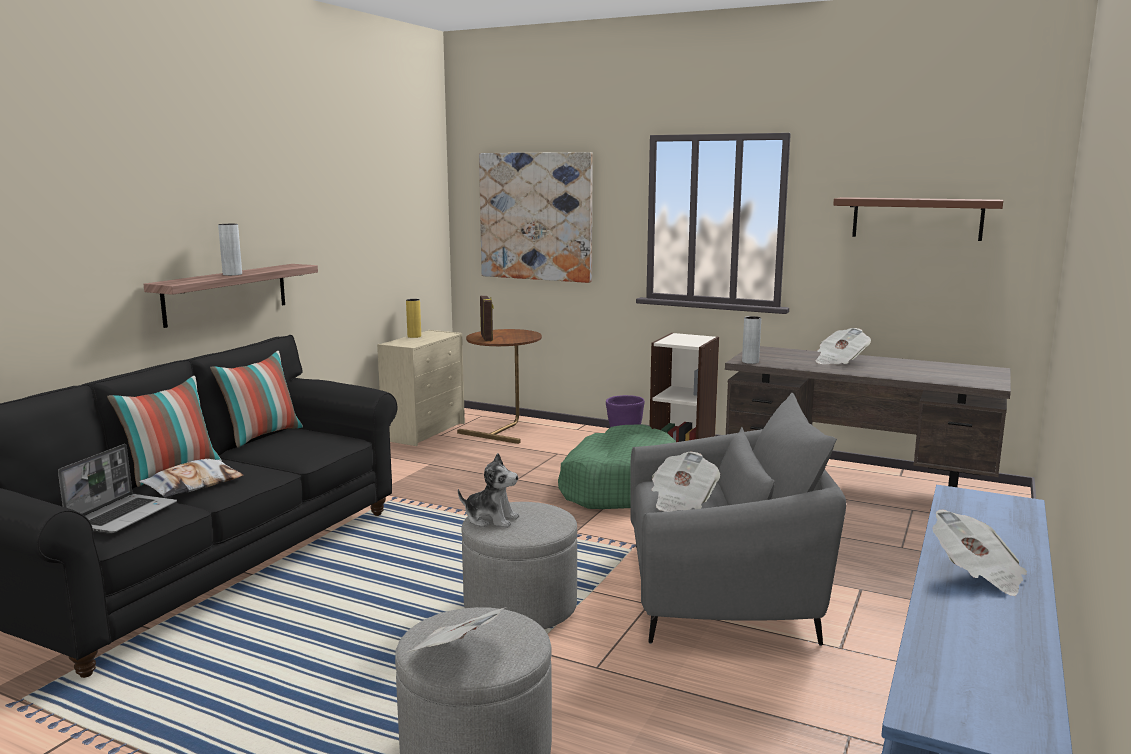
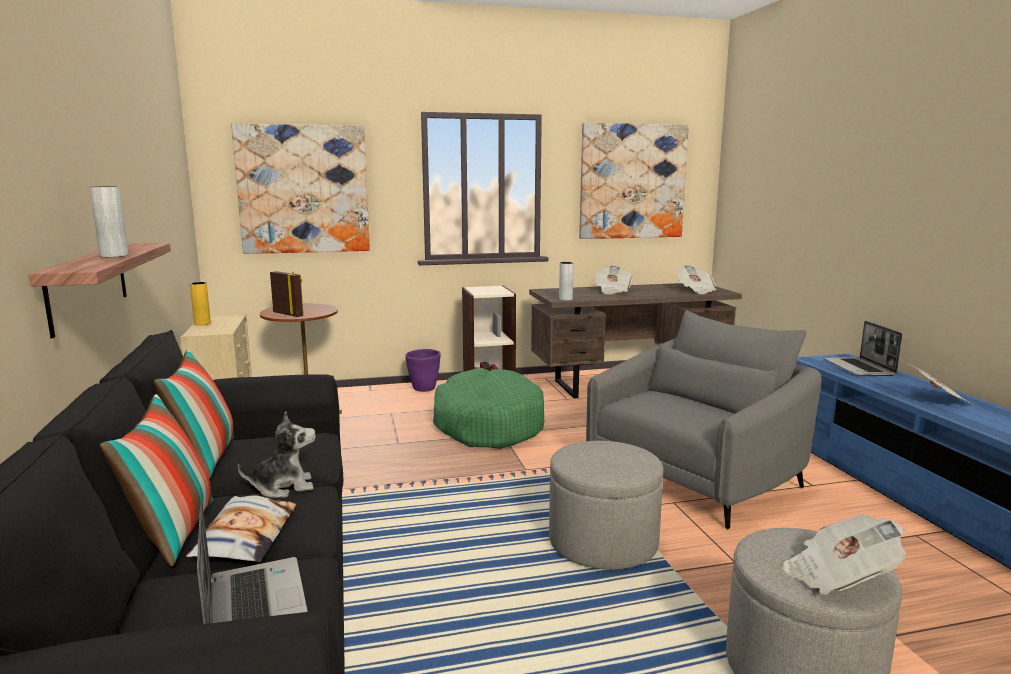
camera: 40 degrees left, 0 degrees up
(491, 519) = (589, 465): plush toy -> plush toy (283, 487)
(682, 500) = (673, 409): newspaper -> newspaper (695, 290)
(917, 218) = (632, 181): brown shelf -> picture
(992, 518) = (860, 368): none -> laptop

